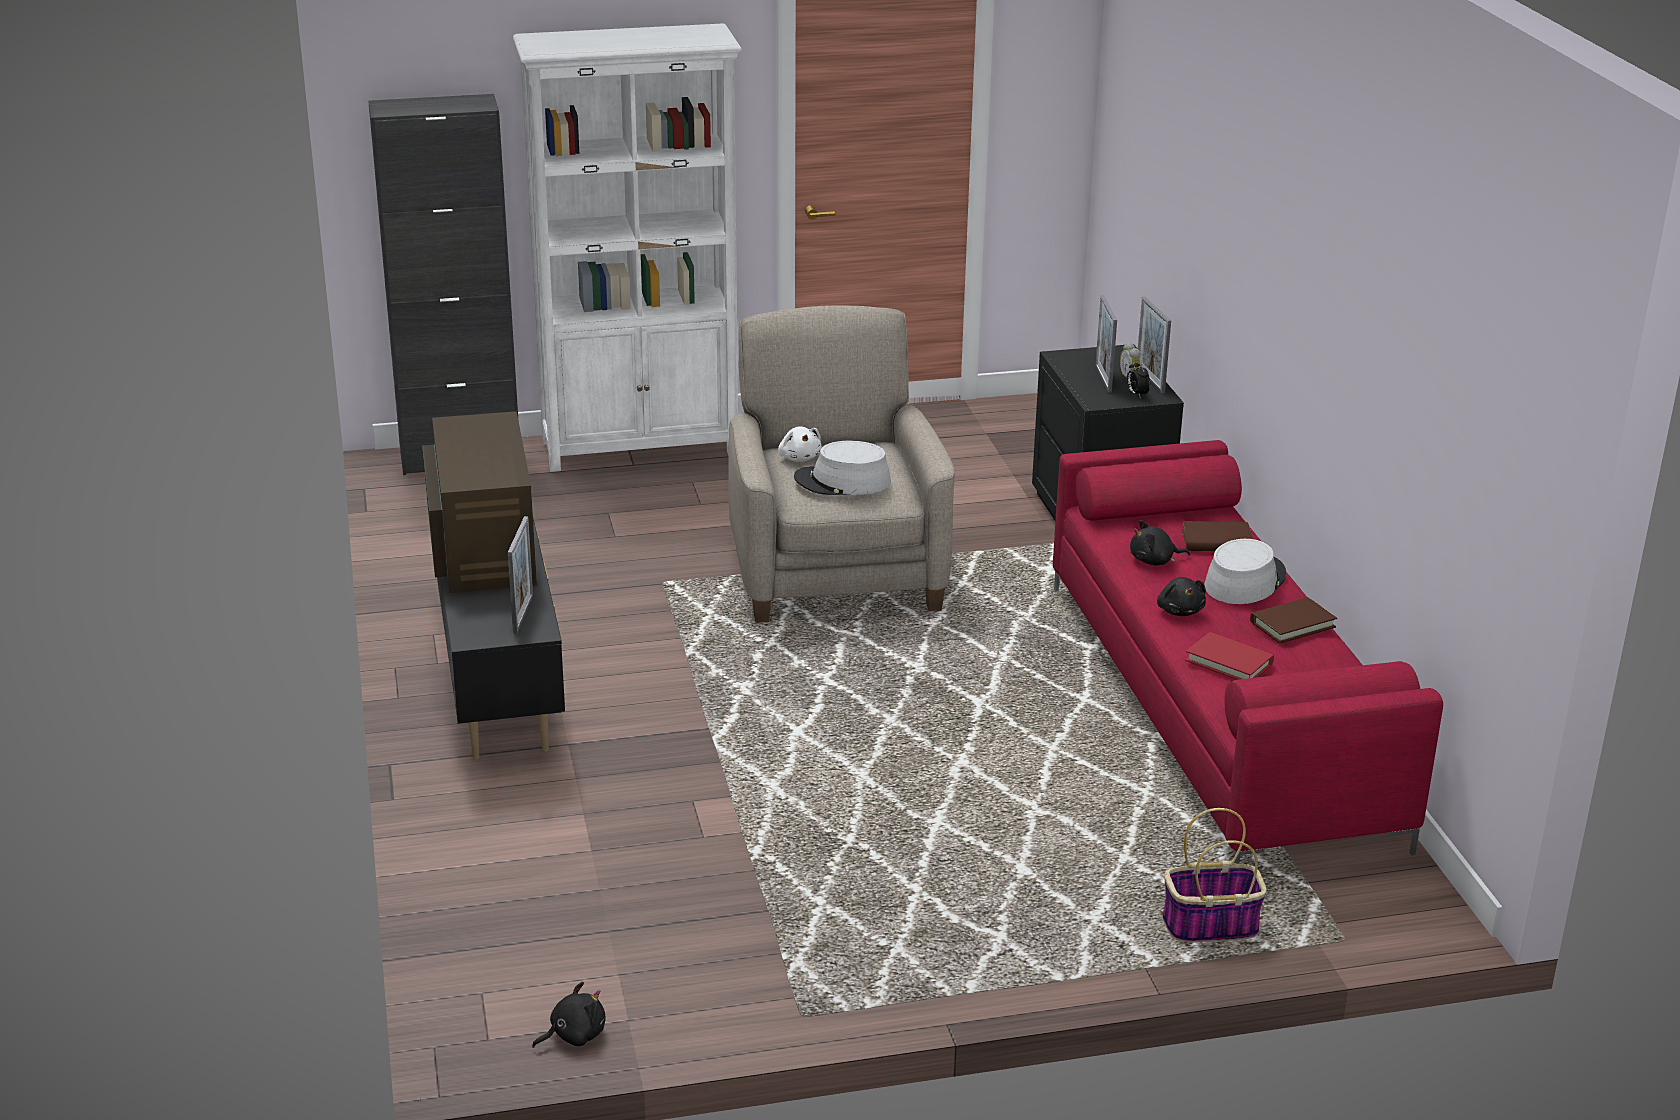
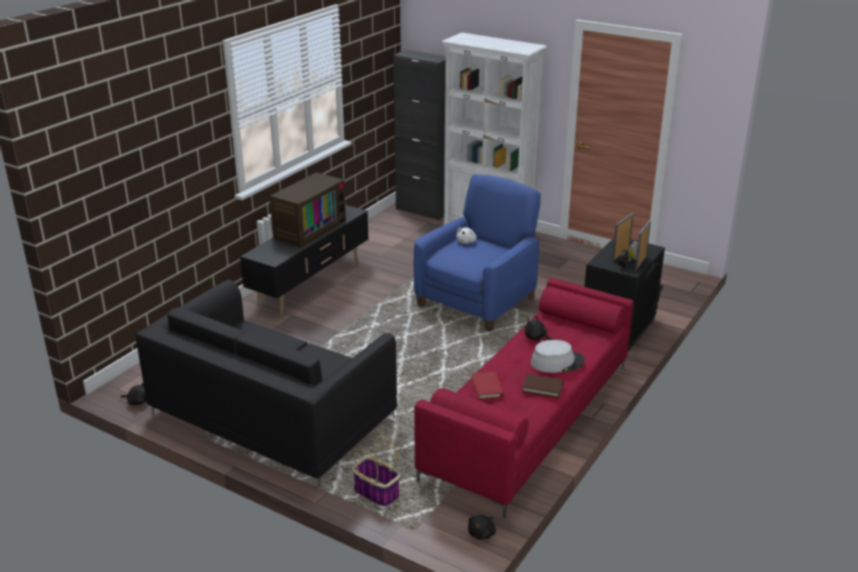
camera: 45 degrees right, 0 degrees up
(523, 614) = (280, 254): picture frame -> none
(835, 572) = (477, 301): beige armchair -> blue armchair
(842, 481) = (462, 256): grey hat -> none
(856, 918) = (271, 416): none -> black sofa
(1180, 610) = (508, 360): black plush toy -> black plush toy (482, 533)
(1217, 541) = (577, 342): brown book -> none

